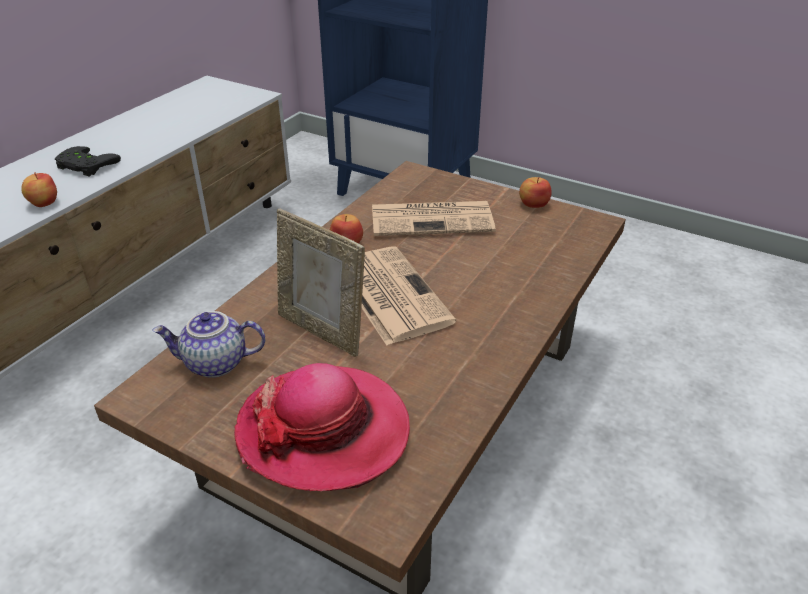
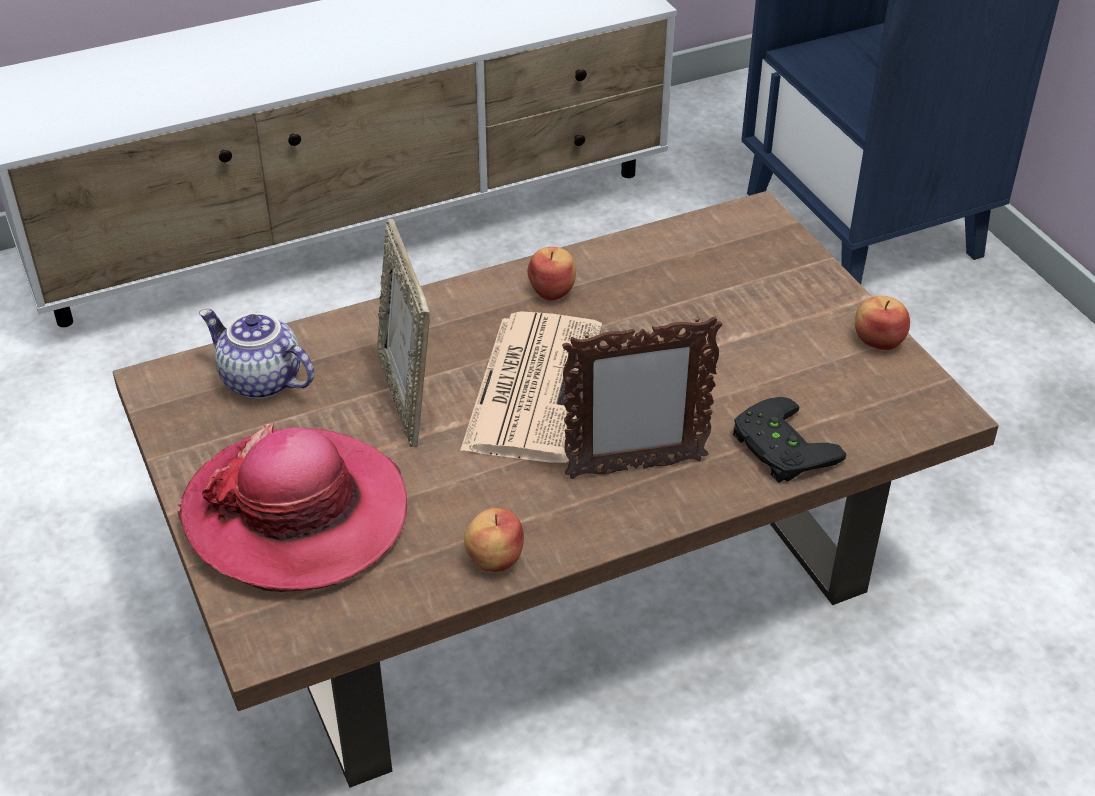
camera: 35 degrees right, 5 degrees up
(44, 203) = (238, 90): apple -> apple (494, 558)
(84, 166) = (323, 50): black game controller -> black game controller (778, 448)
(433, 219) = (703, 302): newspaper -> none
(491, 310) = (634, 468): none -> picture frame

